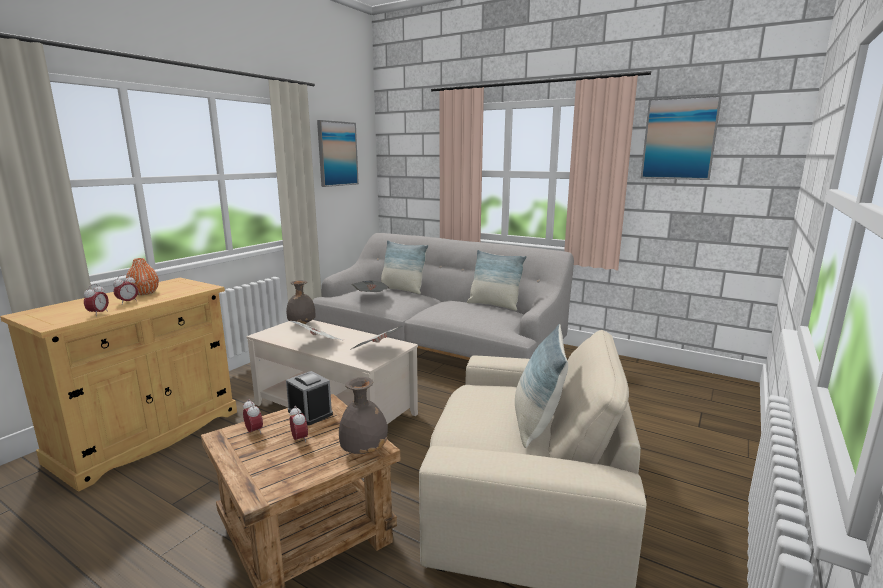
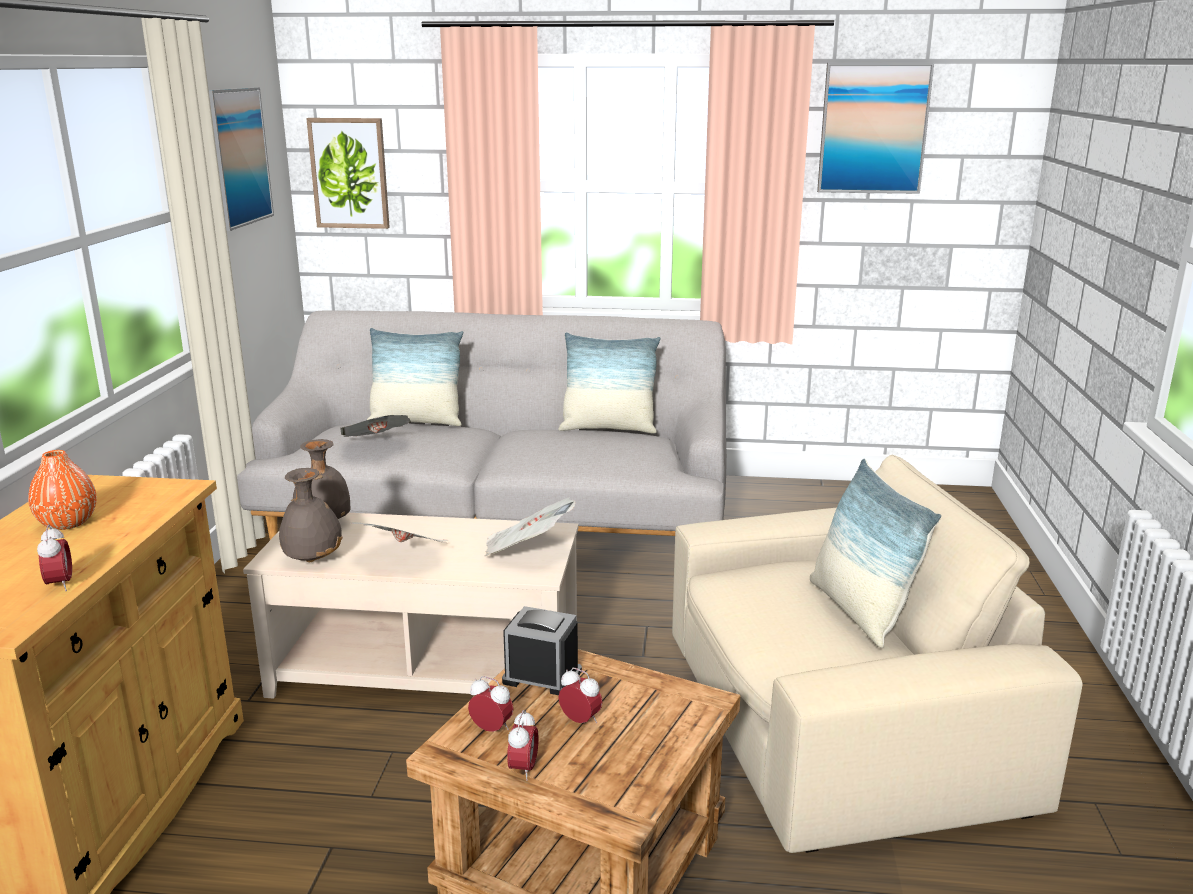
camera: 25 degrees left, 5 degrees up
(128, 302) = (73, 549): alarm clock -> alarm clock (523, 769)
(364, 450) = (695, 709): grey vase -> grey vase (313, 559)
(400, 167) = (349, 173): none -> picture

